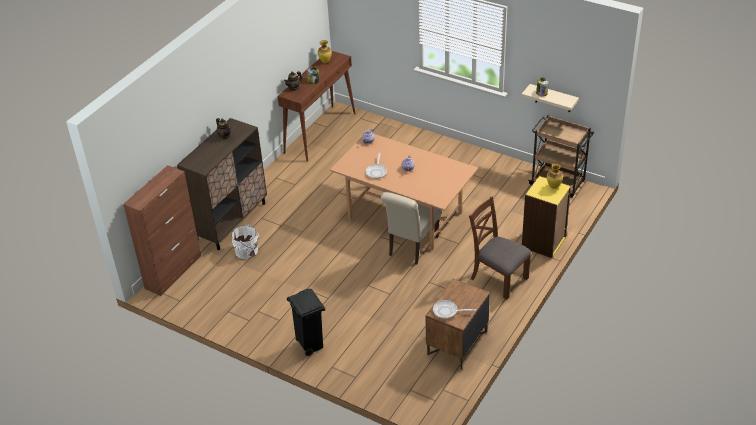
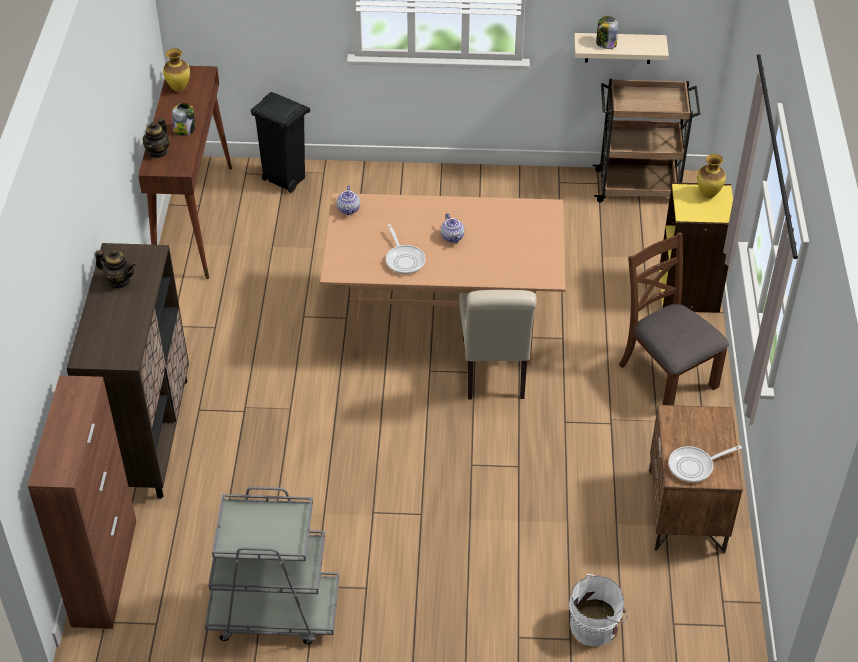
camera: 30 degrees left, 5 degrees up
(232, 314) = (273, 611): none -> grey cart
(247, 251) = (218, 480): white bucket -> white bucket (596, 625)
(310, 345) = (452, 612): black trash can -> black trash can (284, 180)
(498, 278) = (666, 375): brown chair -> brown chair turned 45 degrees clockwise

